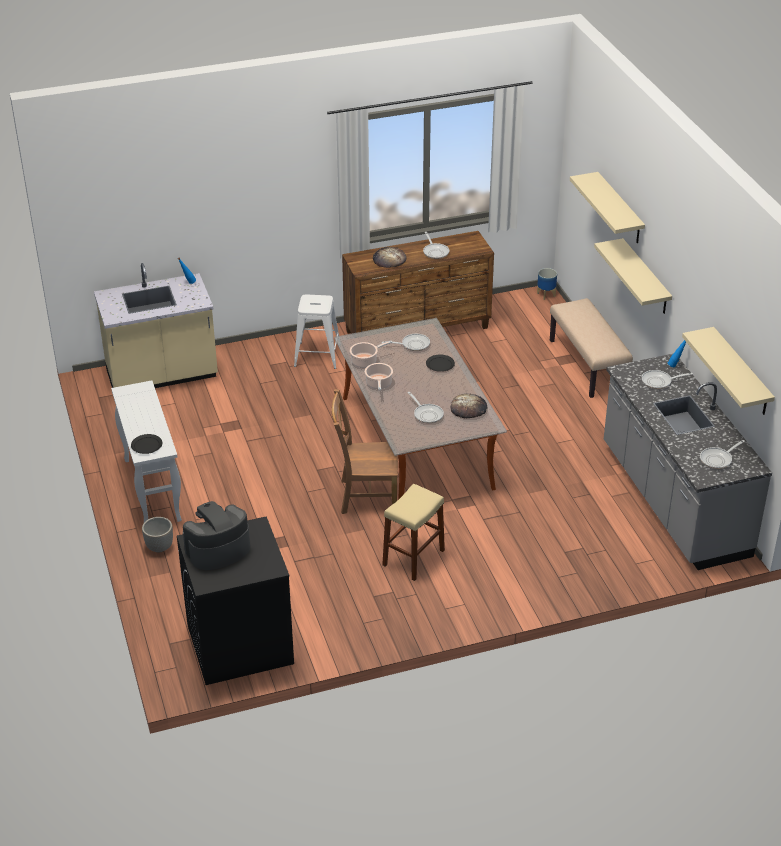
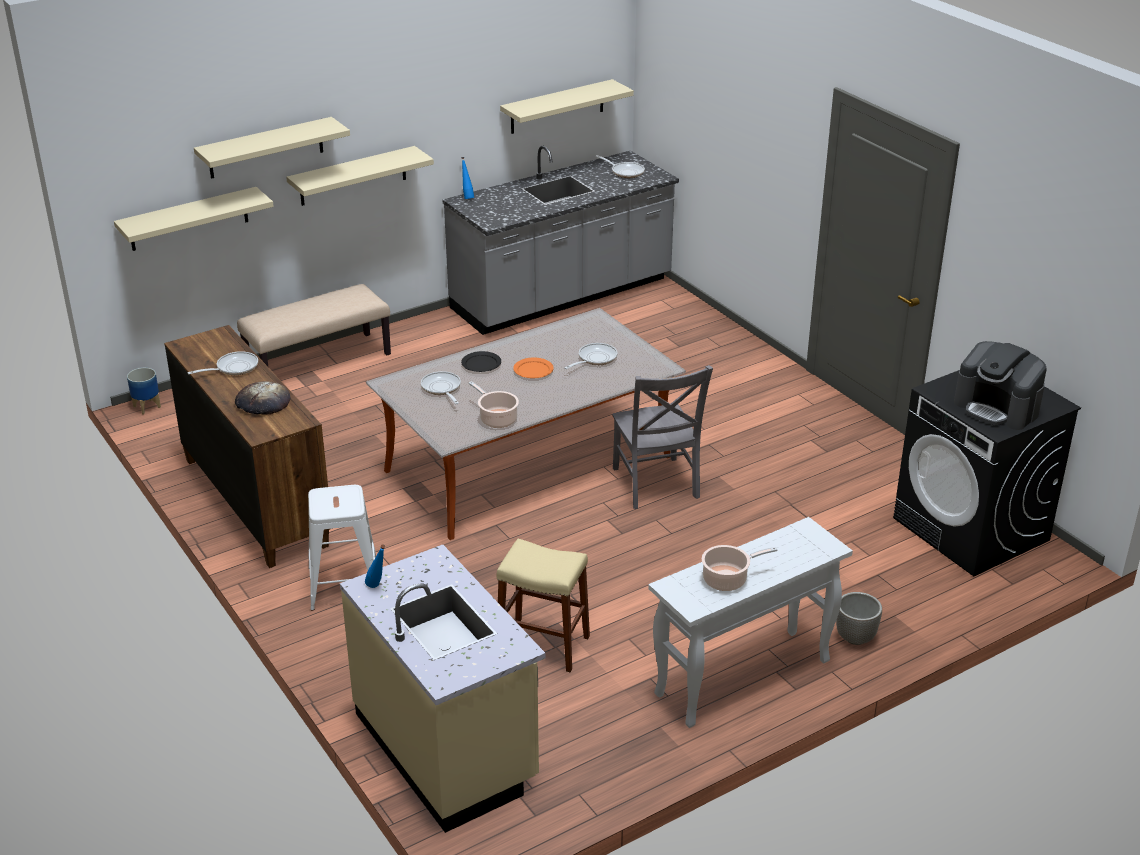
camera: 105 degrees left, 5 degrees down
(147, 445) = (807, 547): black plate -> none
(365, 496) = (656, 485): brown chair -> grey chair
(378, 384) = (546, 401): cooking pot -> cooking pot (727, 579)
(413, 558) = (746, 435): beige stool -> beige stool (543, 645)
(422, 385) = (533, 370): none -> orange plate
(469, 408) = (568, 334): bread -> none
(589, 212) = (188, 219): none -> beige shelf
(659, 382) = (503, 204): frying pan -> none

